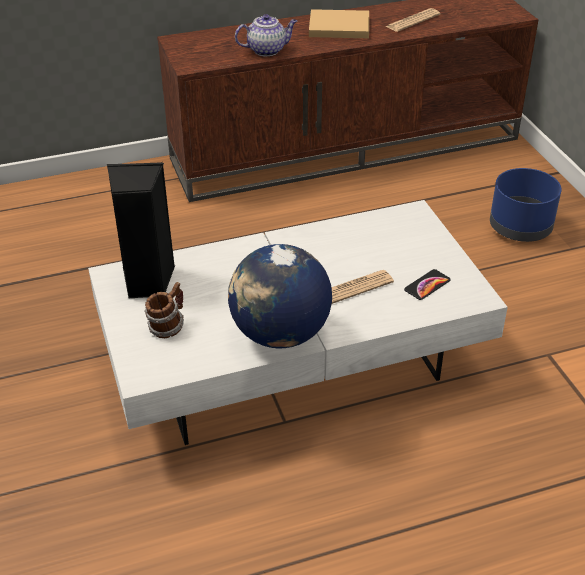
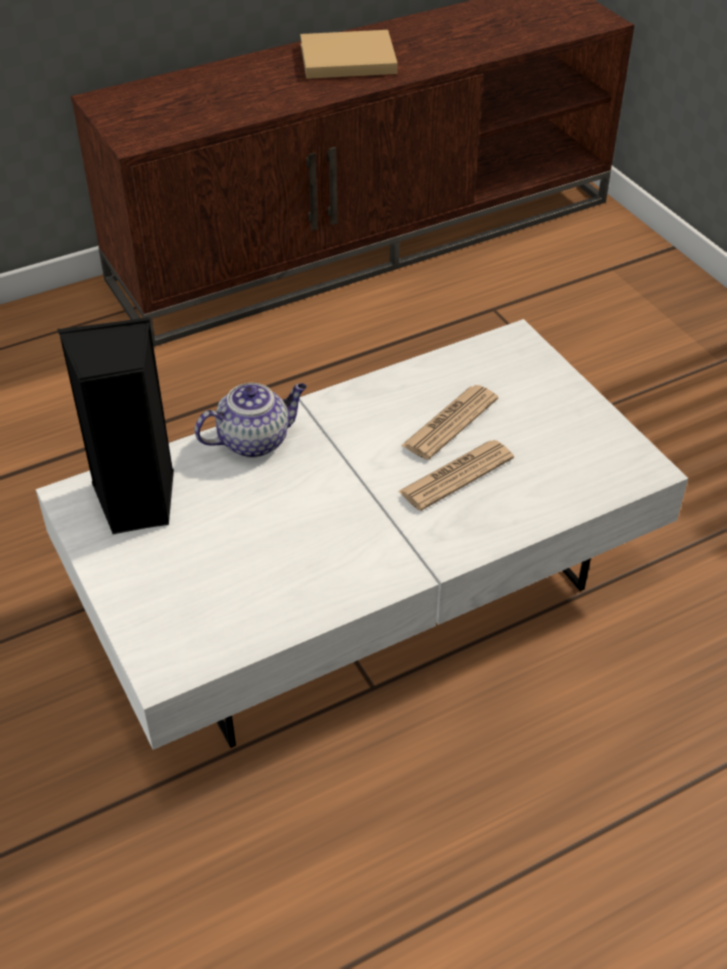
camera: 10 degrees left, 5 degrees up
(167, 327) = (186, 575): mug -> none
(267, 50) = (249, 105): teapot -> teapot (255, 440)
(280, 334) = (364, 566): globe -> none
(413, 21) = (454, 41): newspaper -> newspaper (450, 423)
(427, 285) = (564, 457): phone -> none
(520, 228) = (642, 338): blue planter -> none

